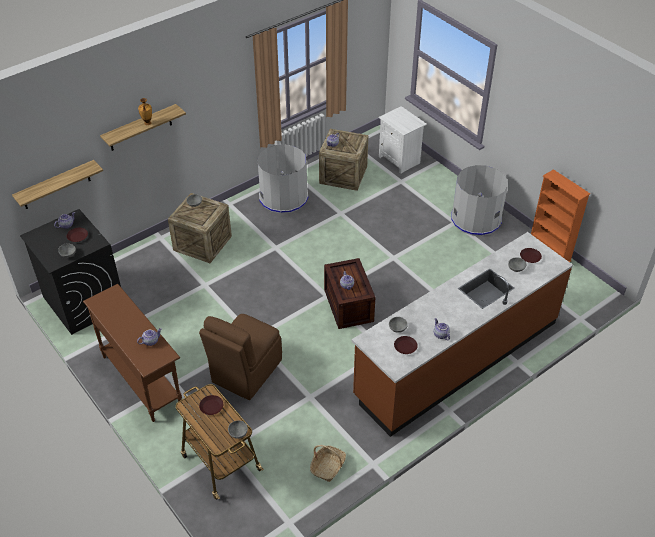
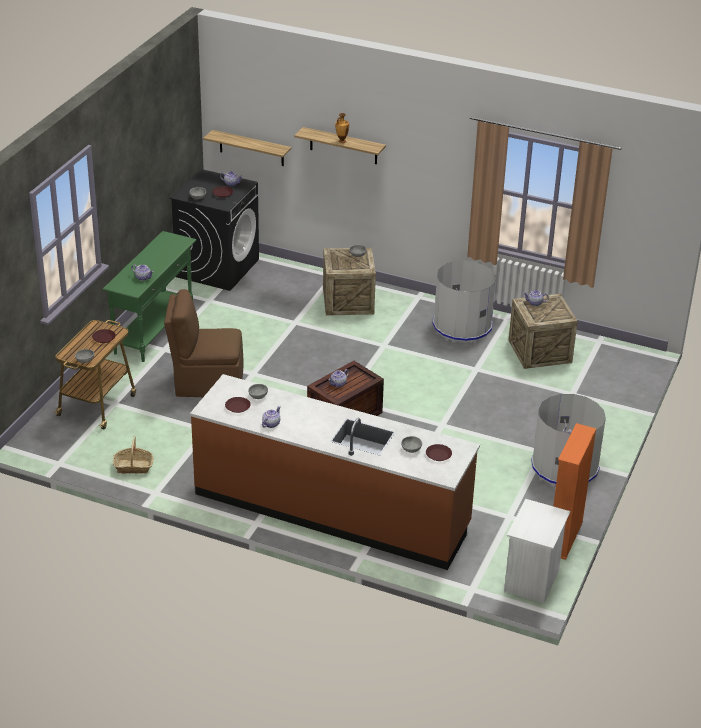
camera: 60 degrees right, 10 degrees down
(142, 380) = (154, 331): brown console table -> green console table
(400, 160) = (609, 382): white nightstand -> white nightstand (532, 581)

